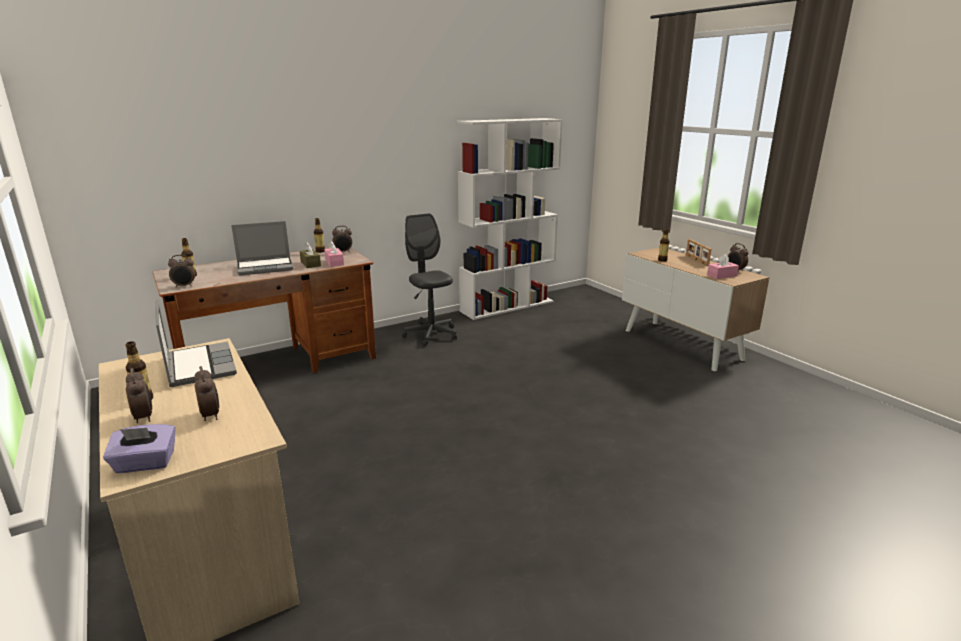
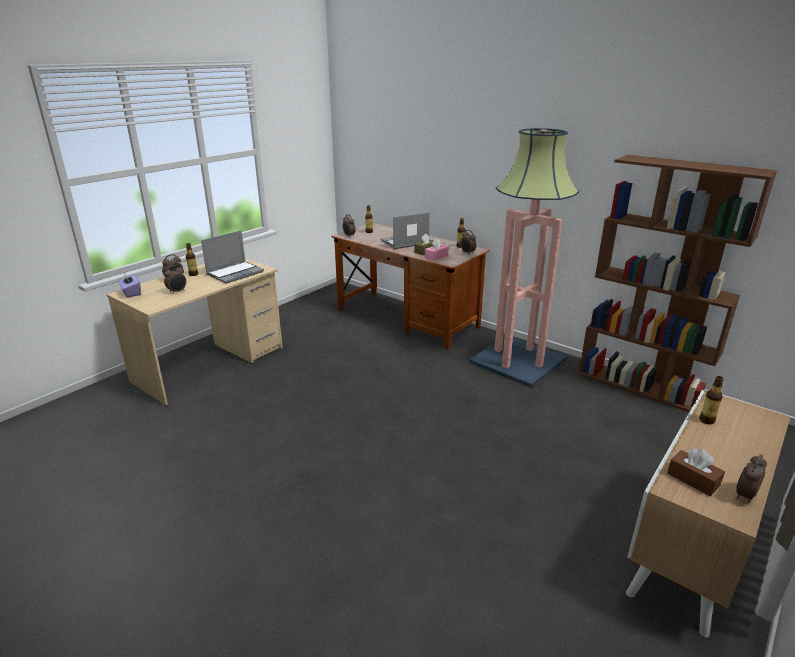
camera: 70 degrees right, 5 degrees up
(266, 267) = (404, 242): laptop -> laptop turned 105 degrees clockwise
(431, 334) = (518, 361): grey office chair -> floor lamp
(507, 306) = (642, 387): white bookcase -> brown bookcase
(696, 260) = (754, 452): picture frame -> none
(722, 275) = (693, 479): pink tissue box -> brown tissue box

